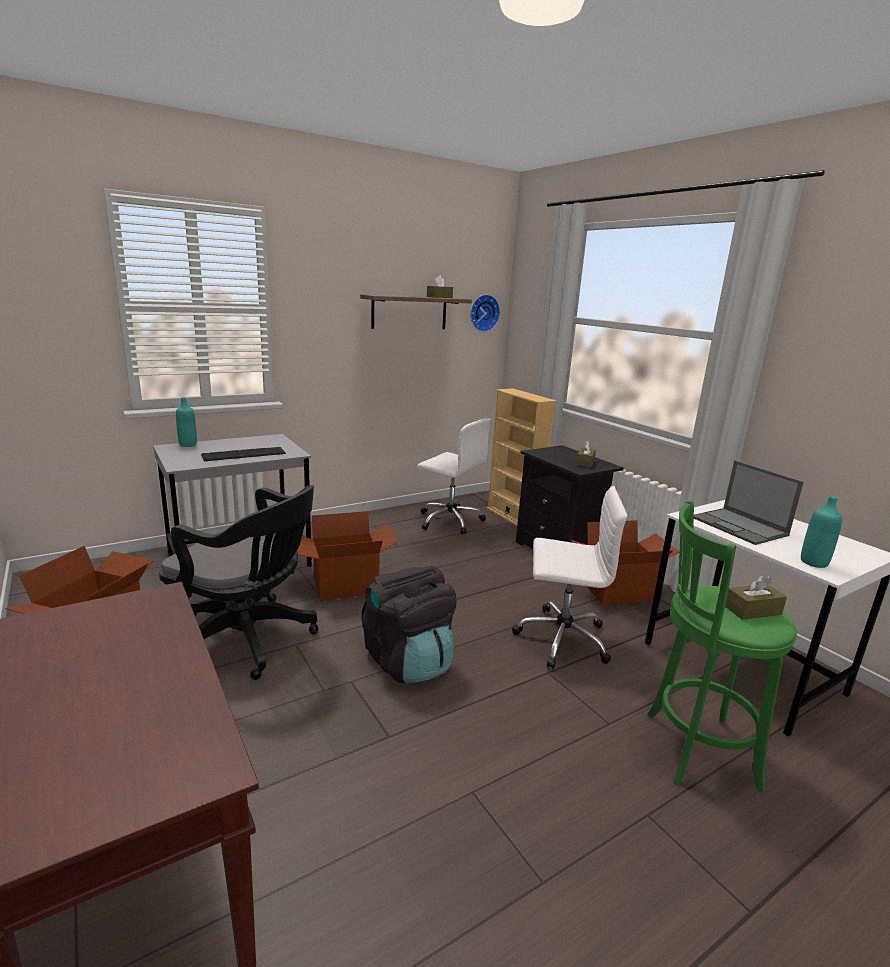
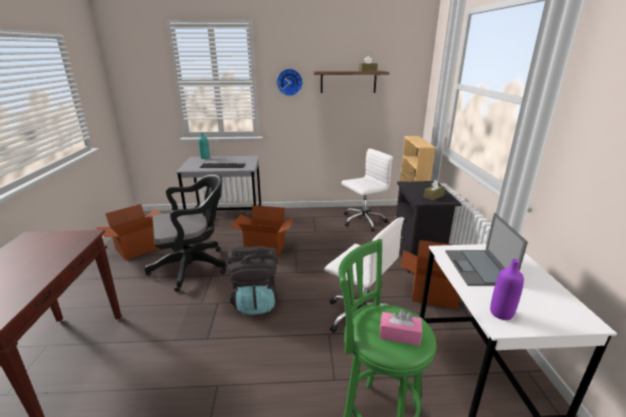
camera: 30 degrees right, 5 degrees up
(249, 639) = (194, 266): black office chair -> black office chair turned 75 degrees counterclockwise
(449, 520) = (362, 221): white office chair -> white office chair turned 90 degrees counterclockwise
(483, 313) = (407, 80): wall clock -> wall clock (289, 82)
(752, 610) = (399, 334): brown tissue box -> pink tissue box
(814, 562) = (501, 313): turquoise bottle -> purple bottle

